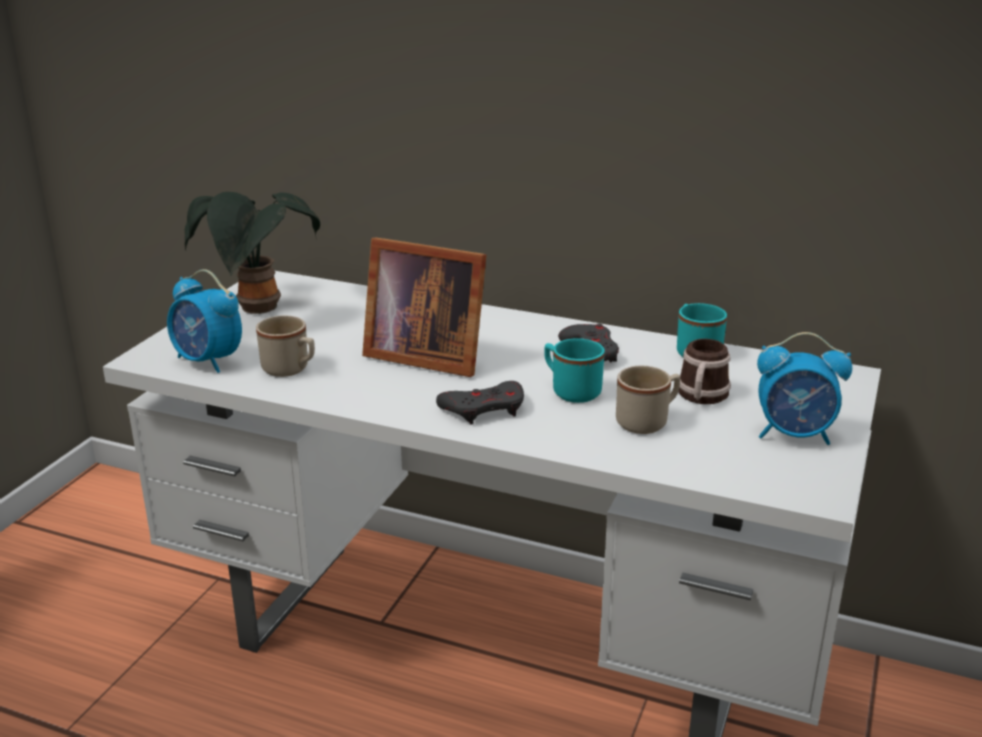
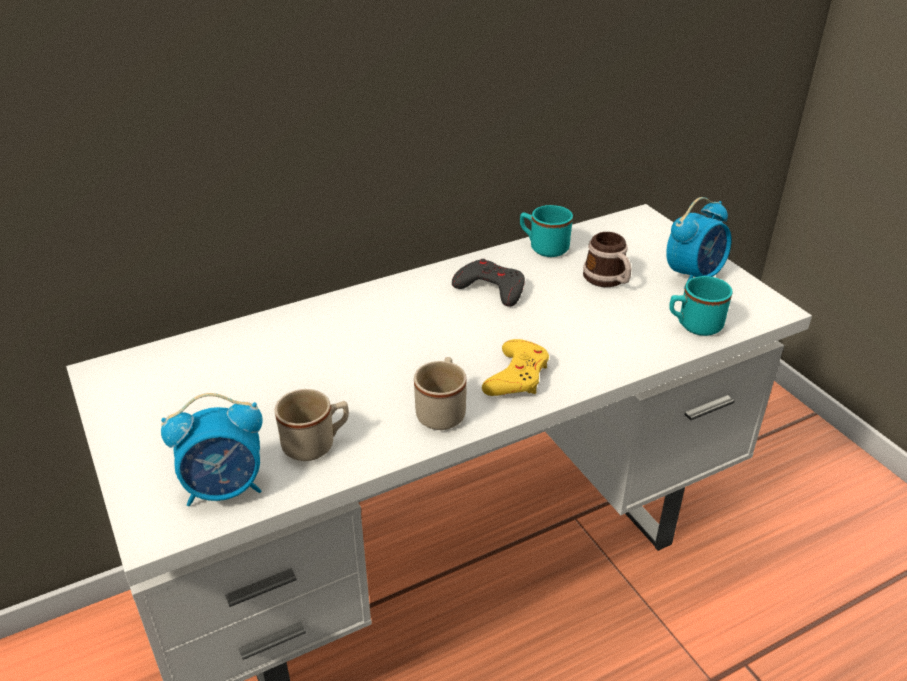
camera: 50 degrees left, 10 degrees up
(259, 310) = (163, 408): potted plant -> none
(424, 355) = (390, 360): picture frame -> none
(484, 409) = (517, 375): grey game controller -> yellow game controller
(570, 390) = (536, 324): turquoise mug -> turquoise mug (693, 325)
(648, 421) = (617, 317): beige mug -> beige mug (442, 410)

